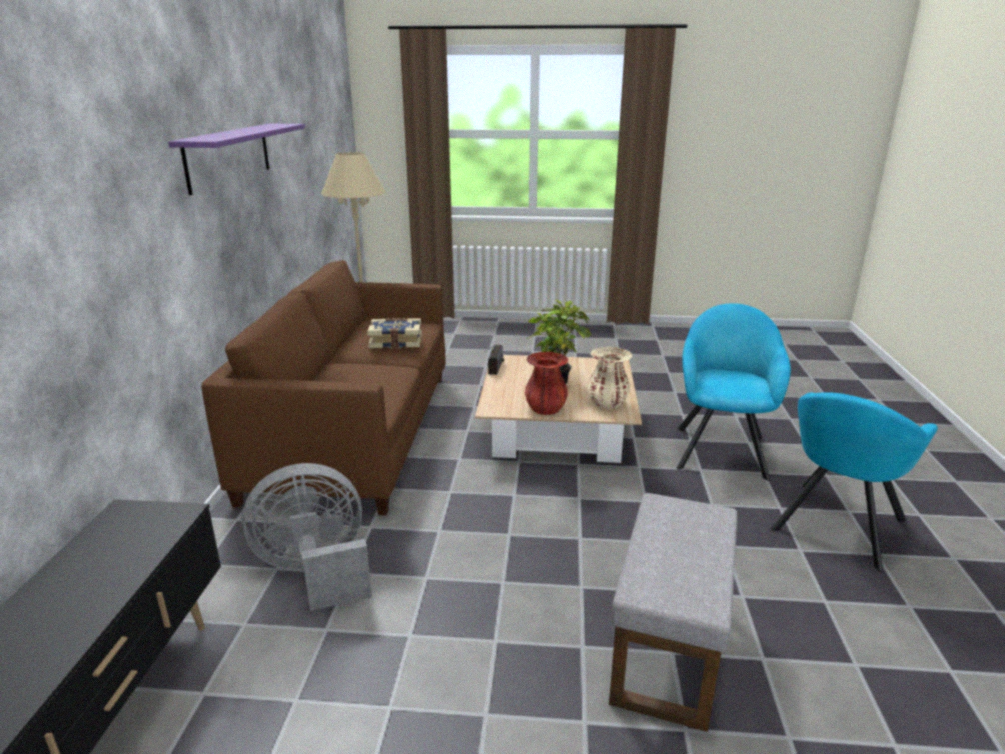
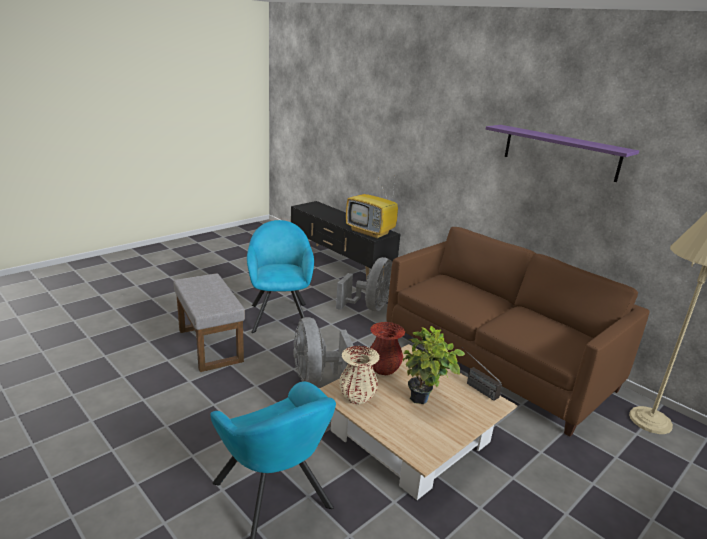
camera: 130 degrees right, 0 degrees up
(146, 530) = (371, 233): none -> television
(396, 341) = (519, 326): book -> none
(569, 512) = (316, 379): none -> grey fan
(836, 527) = (144, 459): turquoise armchair -> turquoise armchair (279, 315)

